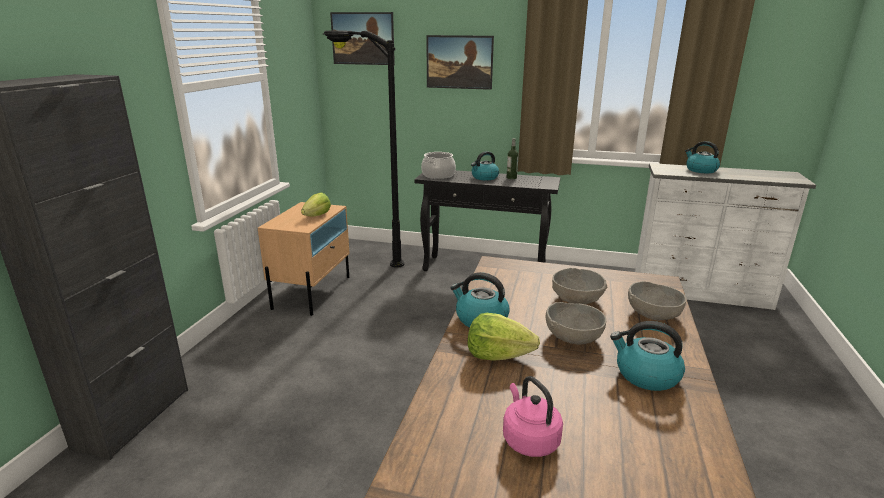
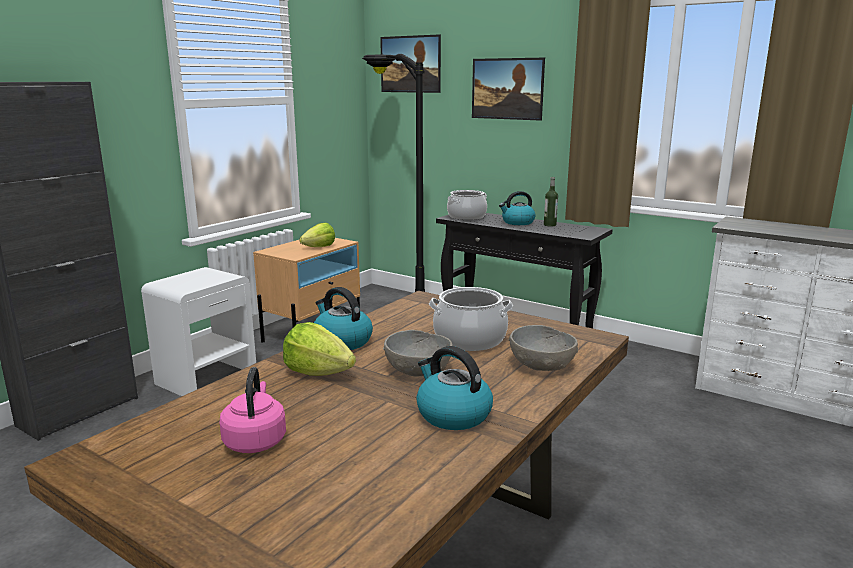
camera: 20 degrees right, 5 degrees down
(244, 354) = (207, 377): none -> white nightstand
(576, 299) = (469, 340): grey bowl -> cooking pot
(700, 170) = (788, 228): kettle -> none

